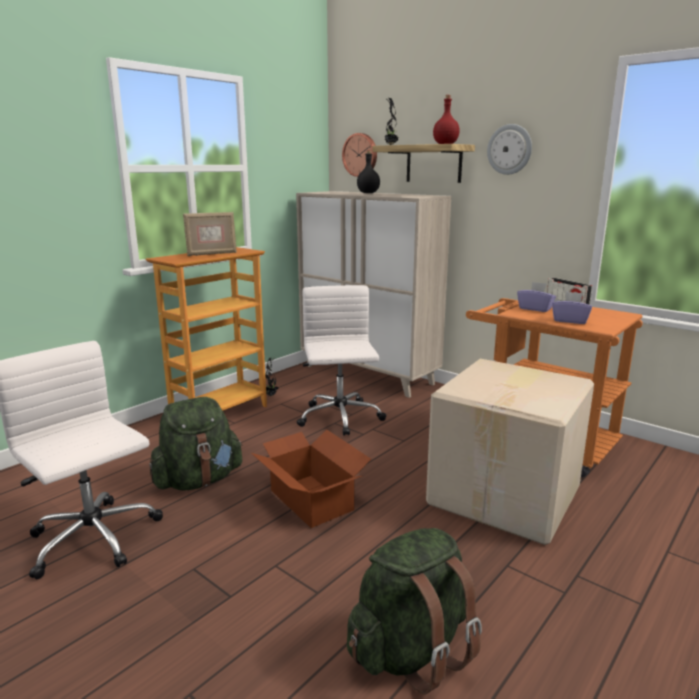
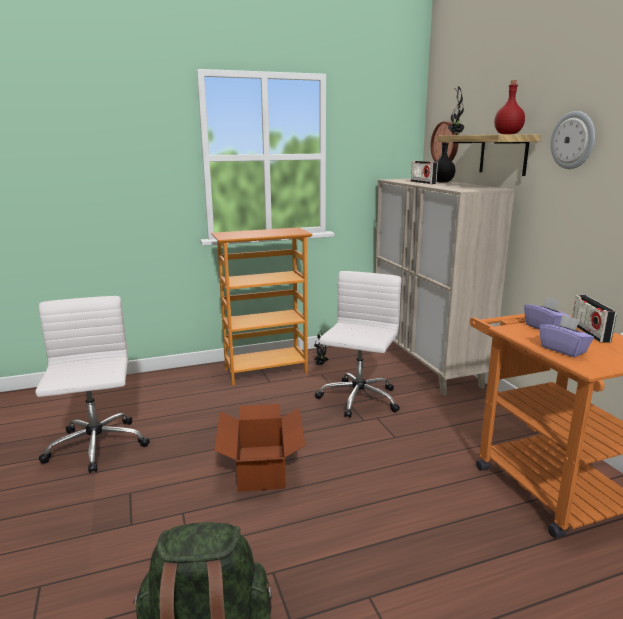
camera: 30 degrees right, 0 degrees up
(198, 480) = (199, 423): green backpack -> none
(211, 254) = (264, 233): picture frame -> none
(353, 193) = (423, 182): none -> radio
(506, 495) = (443, 526): cardboard box -> none

